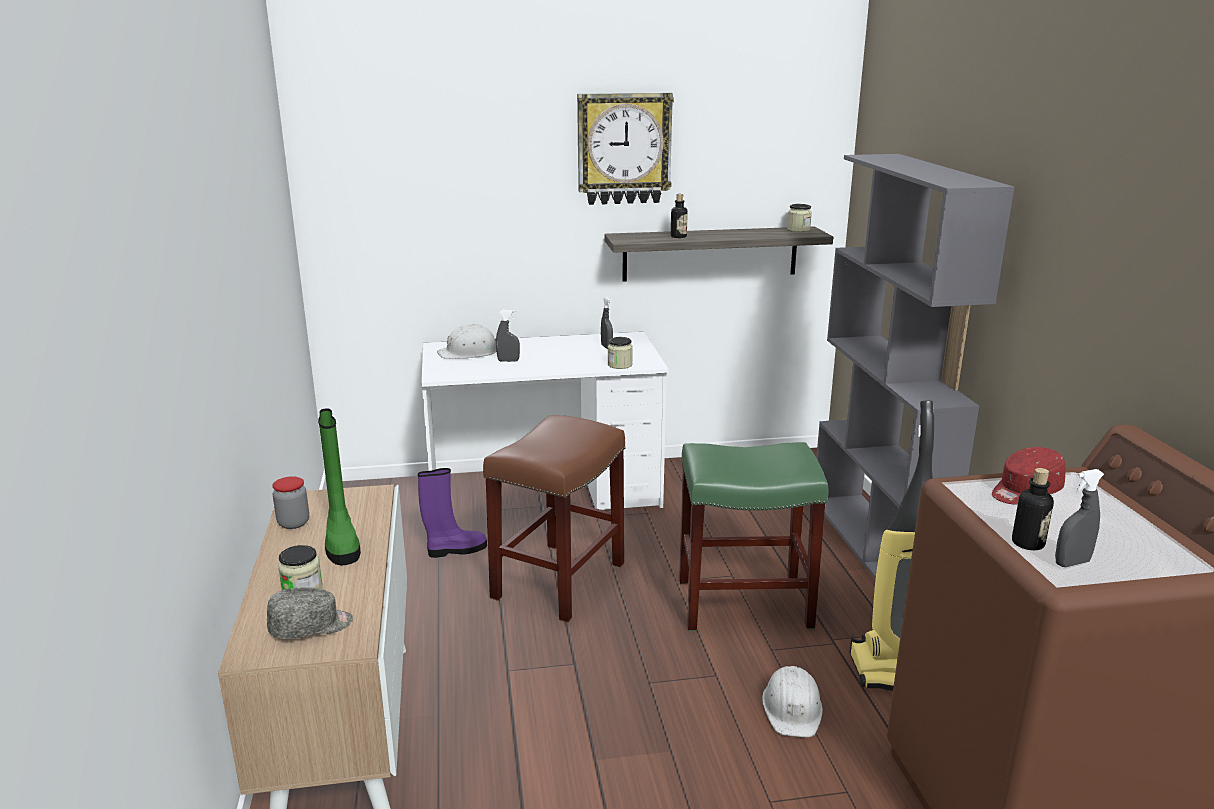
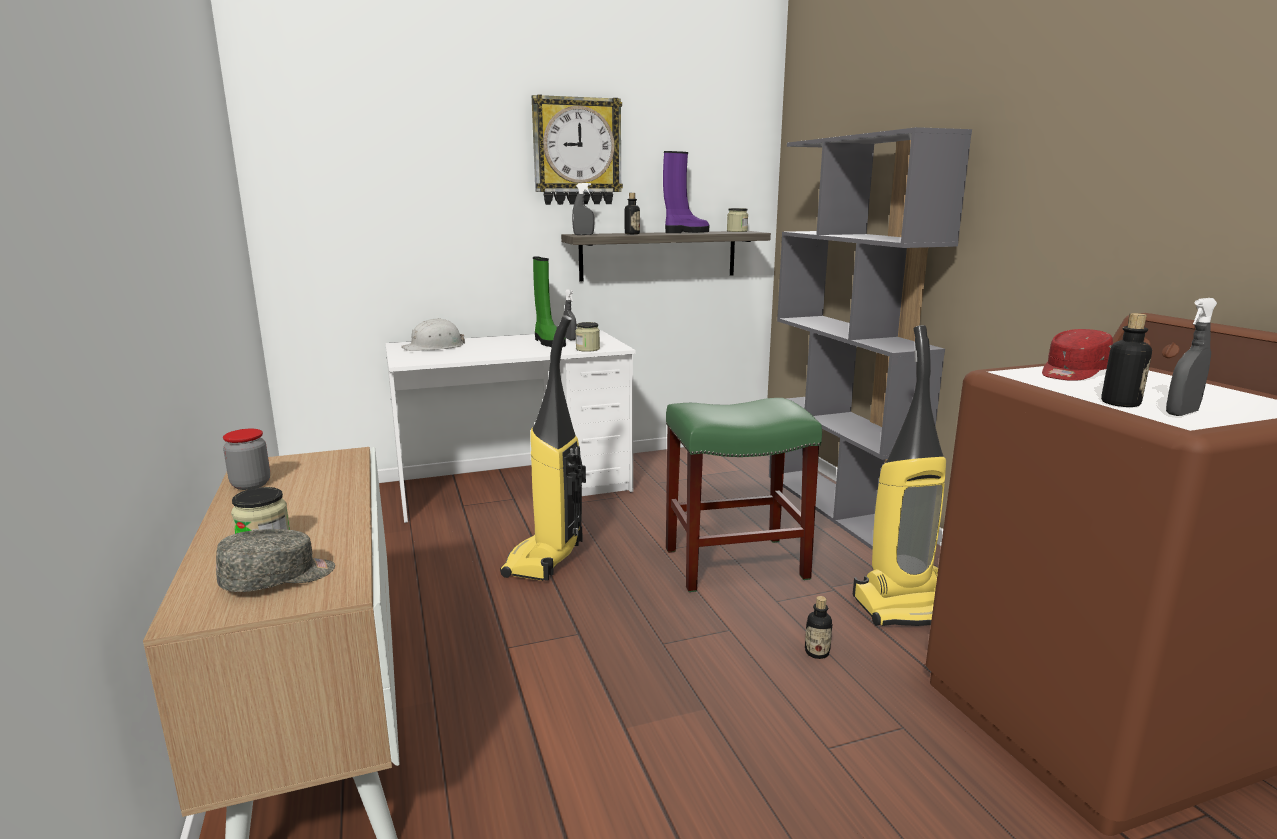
camera: 10 degrees left, 5 degrees down
(341, 542) = (312, 497): green boot -> green boot (548, 342)
(455, 550) = (431, 541): purple boot -> purple boot (685, 232)
(508, 361) = (476, 350): grey spray bottle -> grey spray bottle (583, 235)
(559, 581) = (545, 560): brown stool -> vacuum cleaner
(792, 708) = (817, 652): white hard hat -> bottle

